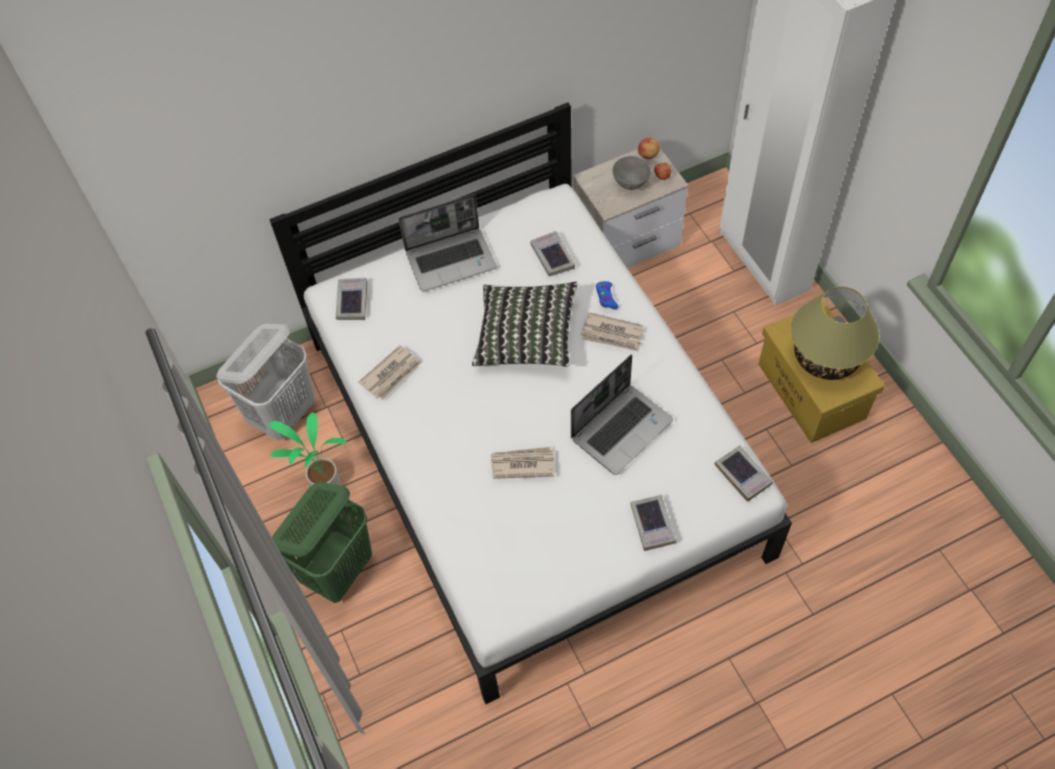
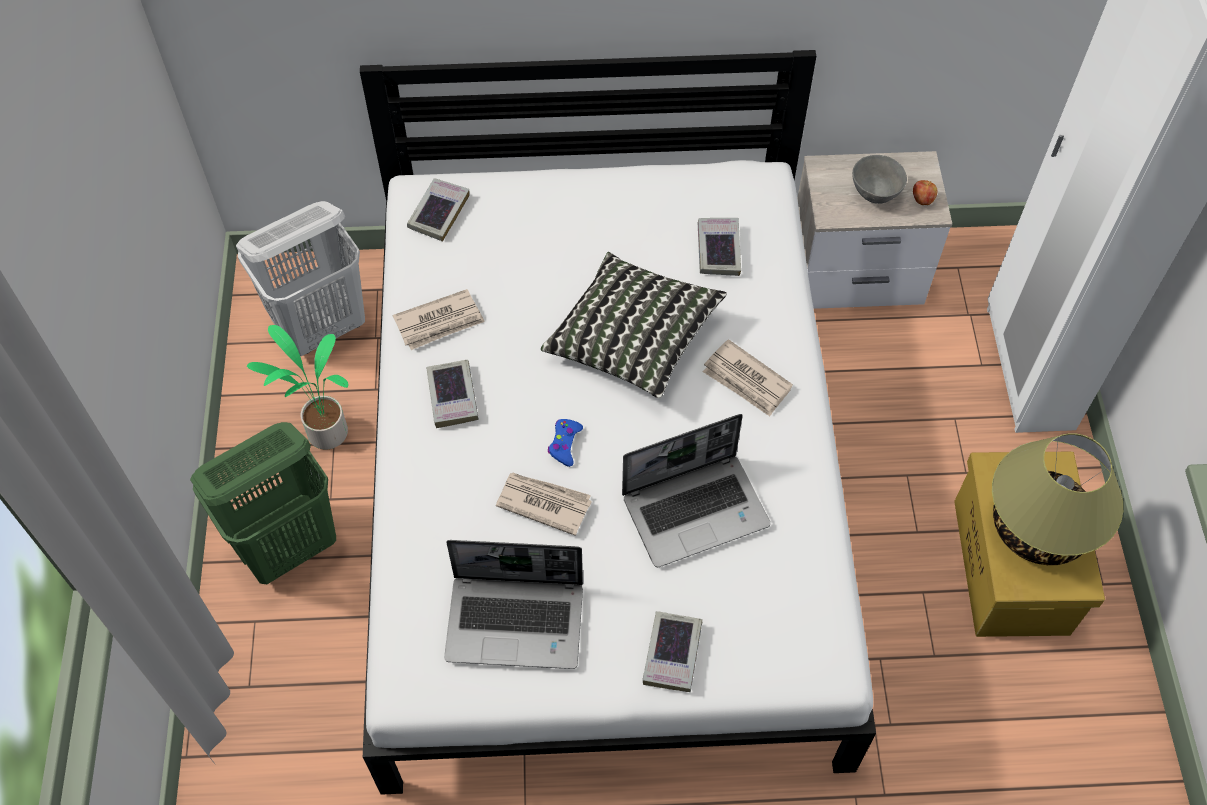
camera: 20 degrees right, 0 degrees up
(451, 259) = (588, 206): laptop -> laptop (517, 621)
(606, 297) = (763, 330): blue game controller -> blue game controller (564, 444)
(648, 155) = (917, 165): apple -> none
(743, 475) = (828, 639): book -> book (452, 396)

